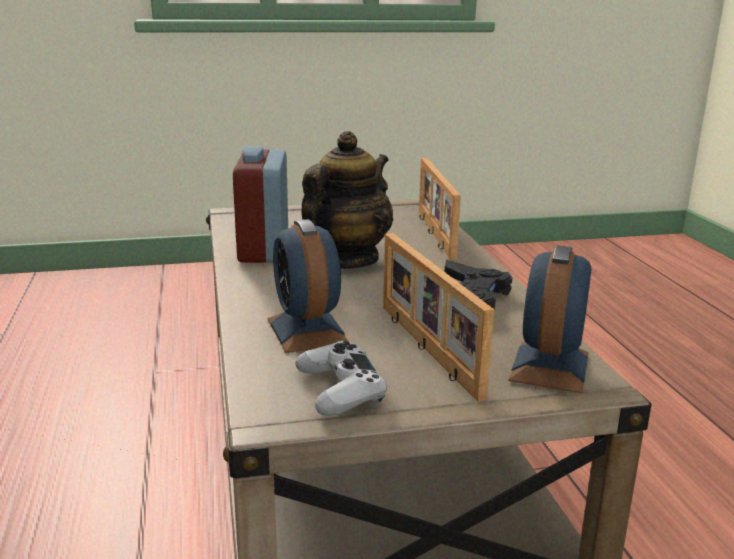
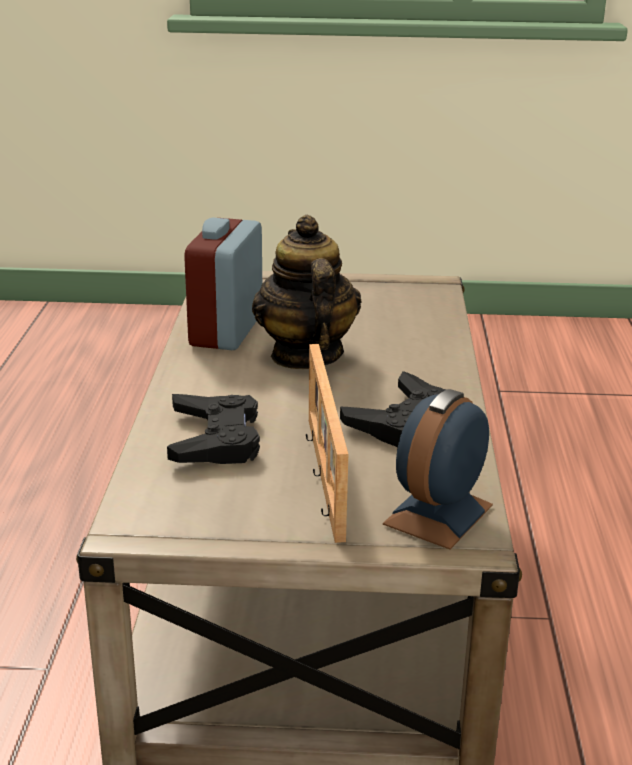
camera: 15 degrees right, 5 degrees up
(307, 331) = (215, 439): alarm clock -> black game controller
(340, 390) = (208, 510): white game controller -> none
(345, 260) = (305, 355): teapot -> teapot turned 60 degrees counterclockwise
(433, 233) = (429, 328): picture frame -> none

